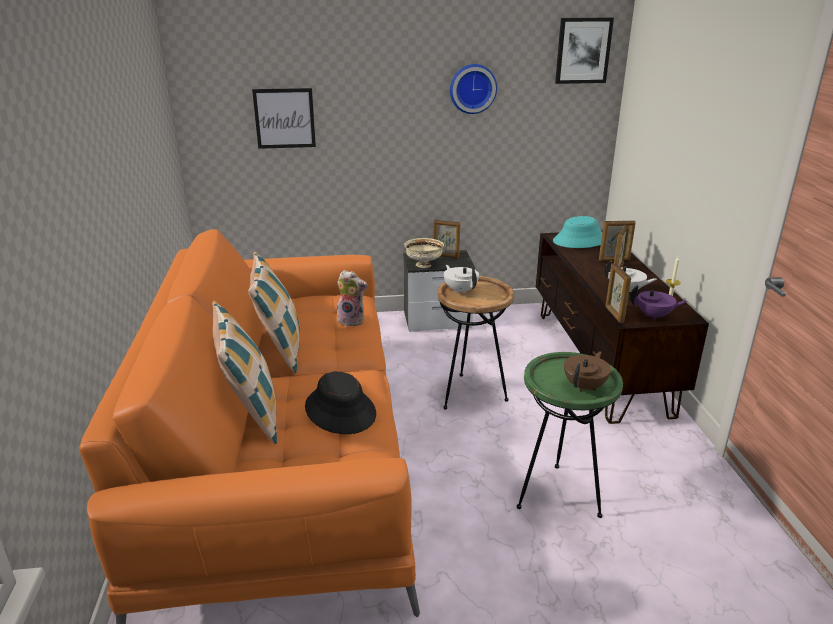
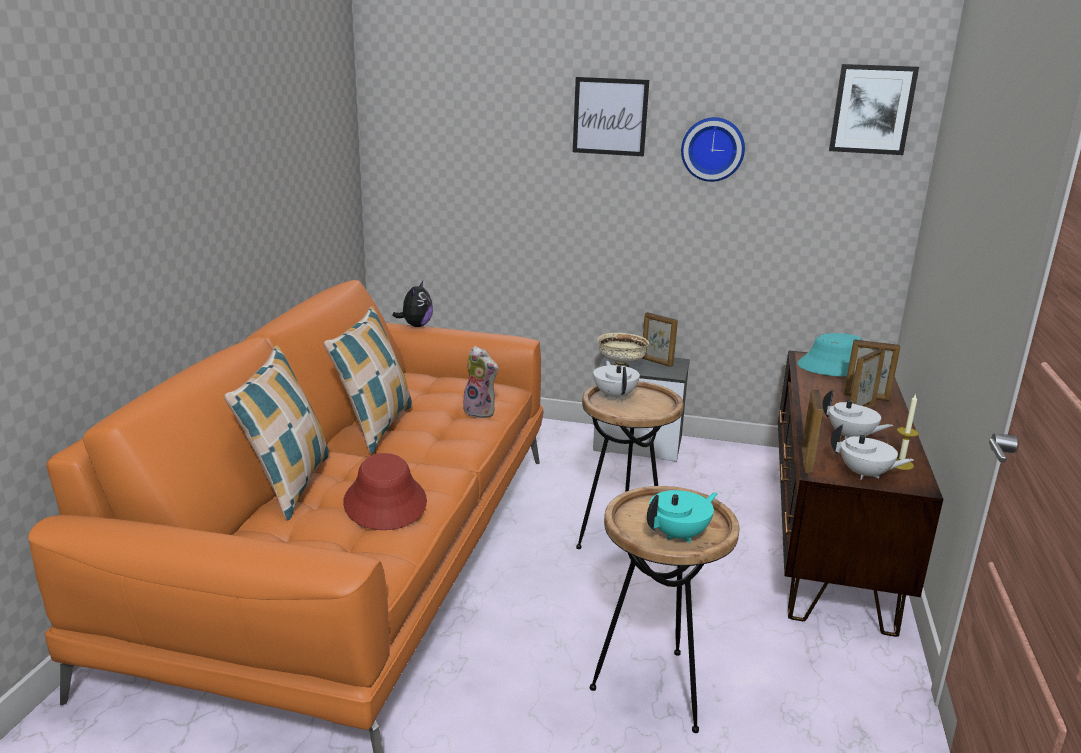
camera: 20 degrees right, 5 degrees down
(264, 259) = (416, 325): none -> plush toy
(284, 118) = (479, 167): picture -> picture (610, 116)
(340, 410) = (385, 502): black hat -> red hat
(558, 496) = (655, 689): green side table -> brown side table
(585, 386) = (679, 535): brown teapot -> turquoise teapot
(654, 316) = (865, 474): purple teapot -> white teapot

